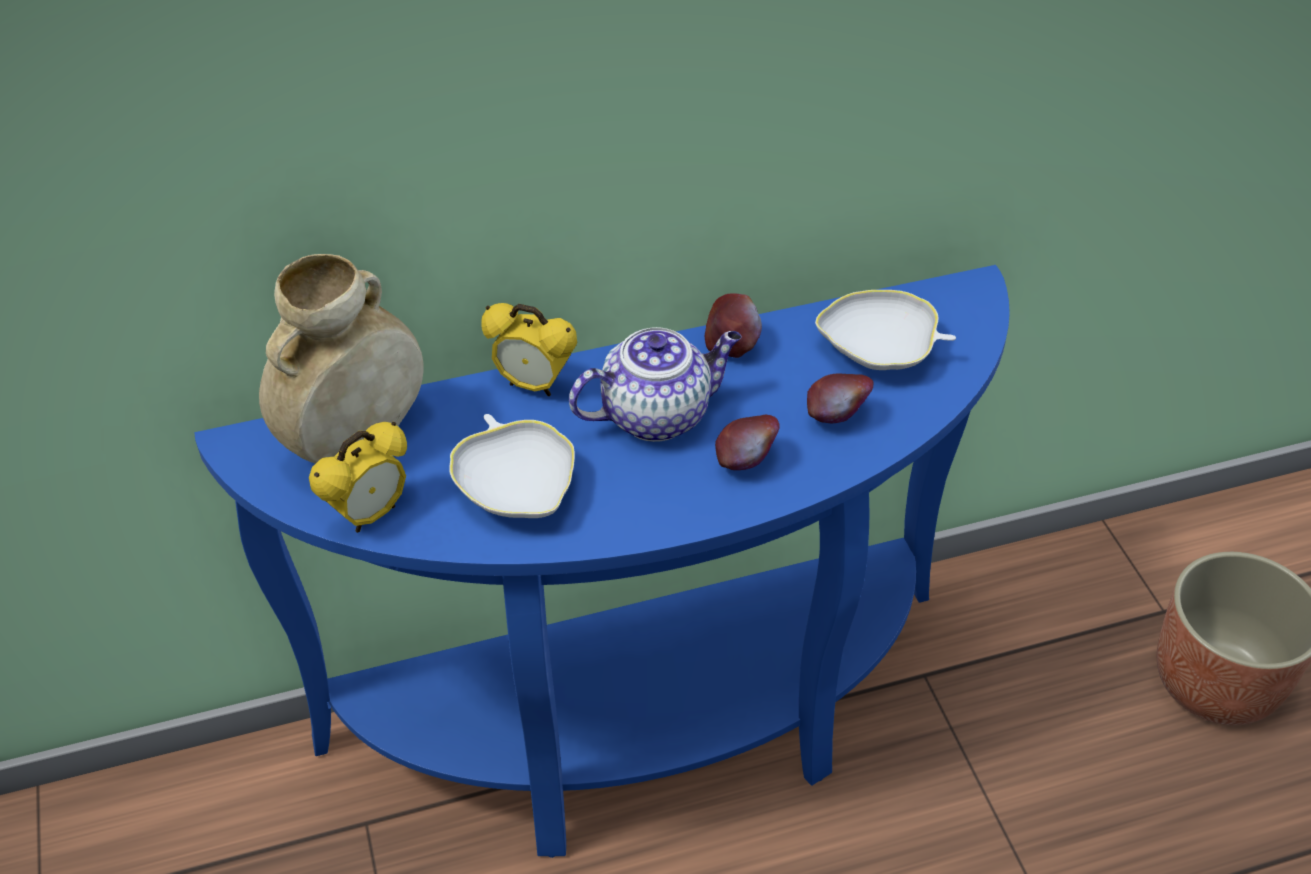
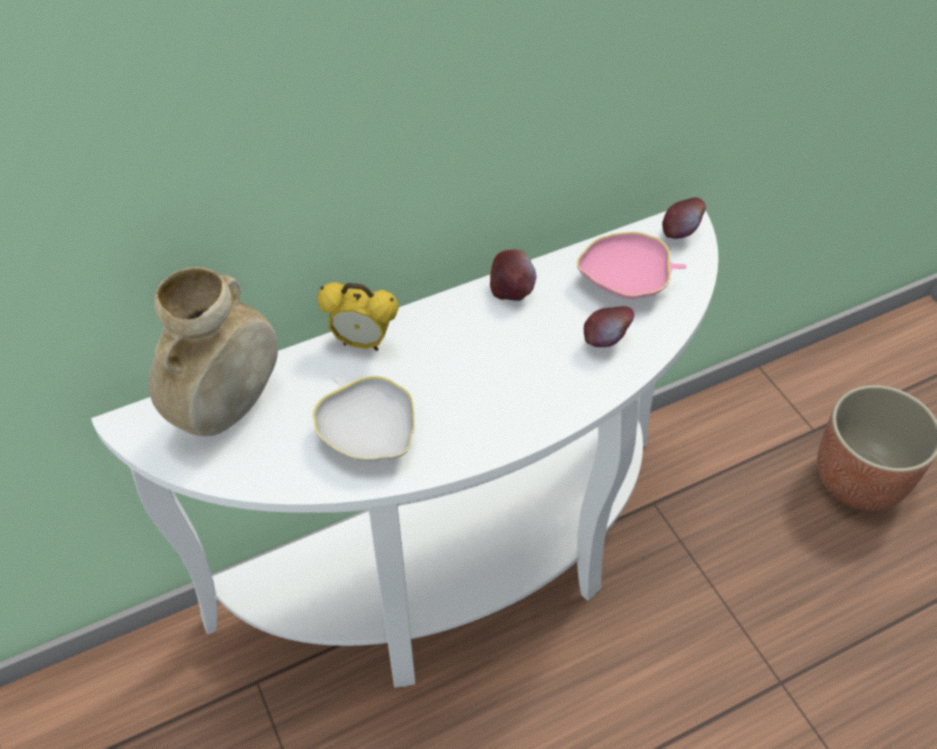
camera: 10 degrees left, 5 degrees up
(370, 515) = (253, 471): alarm clock -> none
(653, 729) = (462, 574): blue console table -> white console table
(658, 414) = (466, 355): teapot -> none
(746, 462) = (544, 387): apple -> apple (679, 233)
(880, 351) = (626, 281): white bowl -> pink bowl

